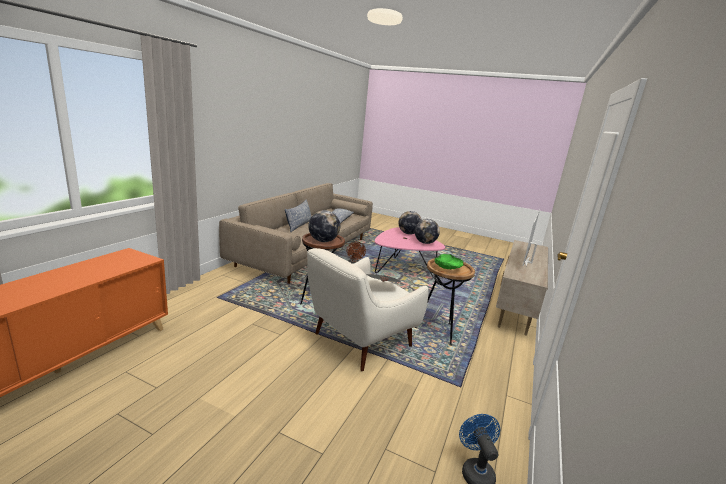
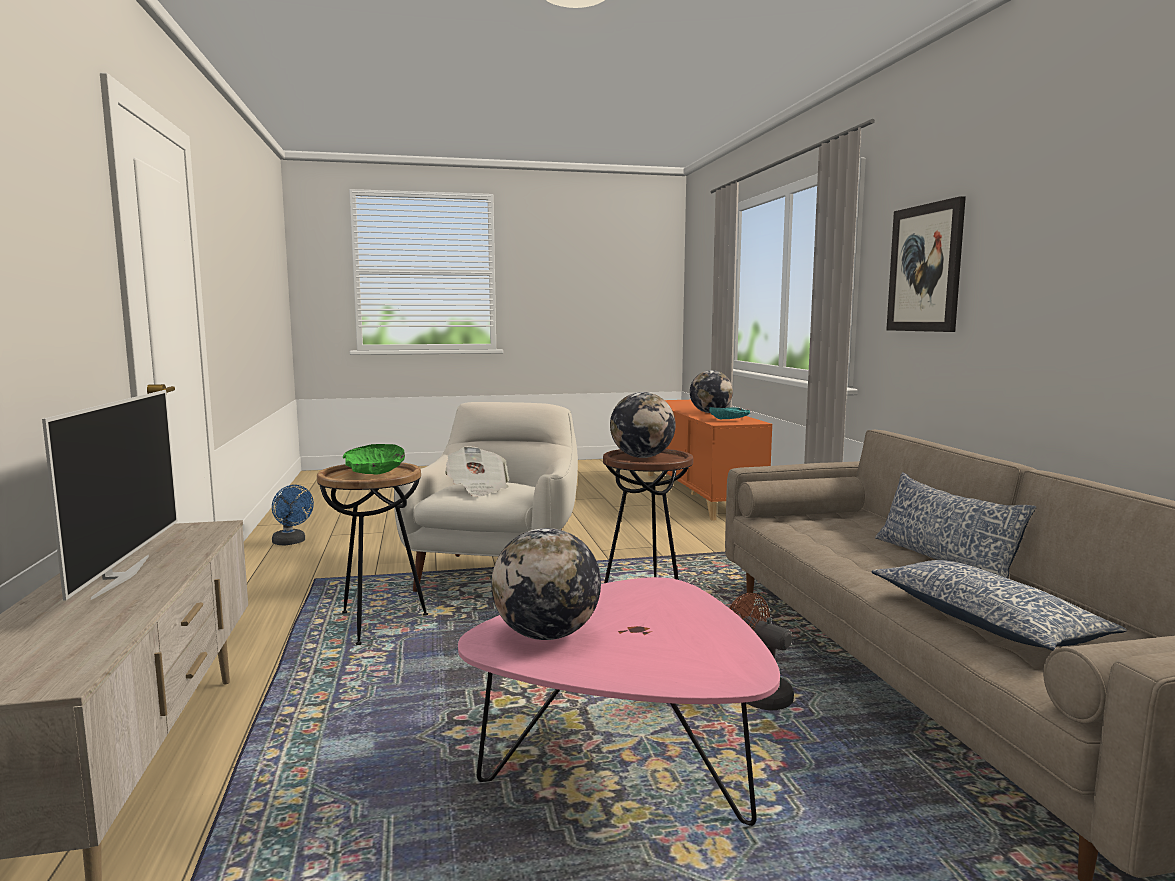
camera: 145 degrees right, 10 degrees down
(114, 262) = (729, 419): none -> turquoise bowl
(218, 131) = (925, 268): none -> picture
(408, 233) = (668, 658): globe -> globe (710, 412)

